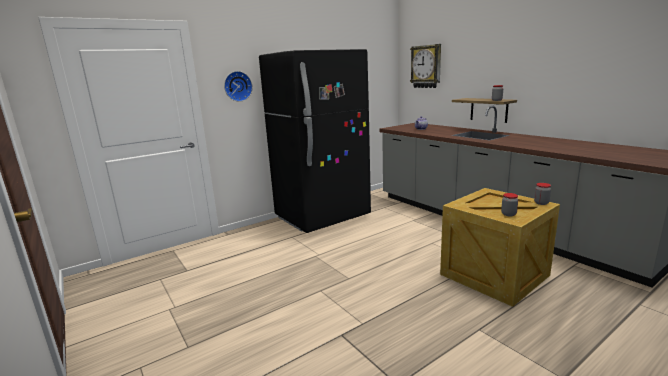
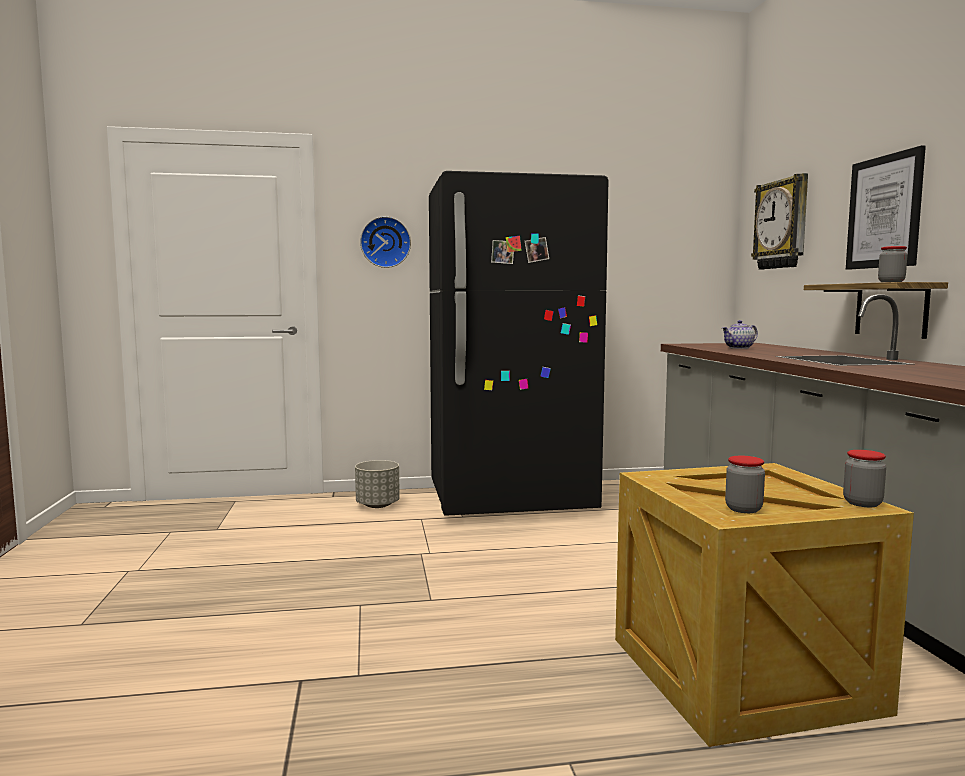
camera: 25 degrees right, 10 degrees down
(259, 234) = (378, 505): none -> grey planter
(484, 66) = (884, 212): none -> picture

